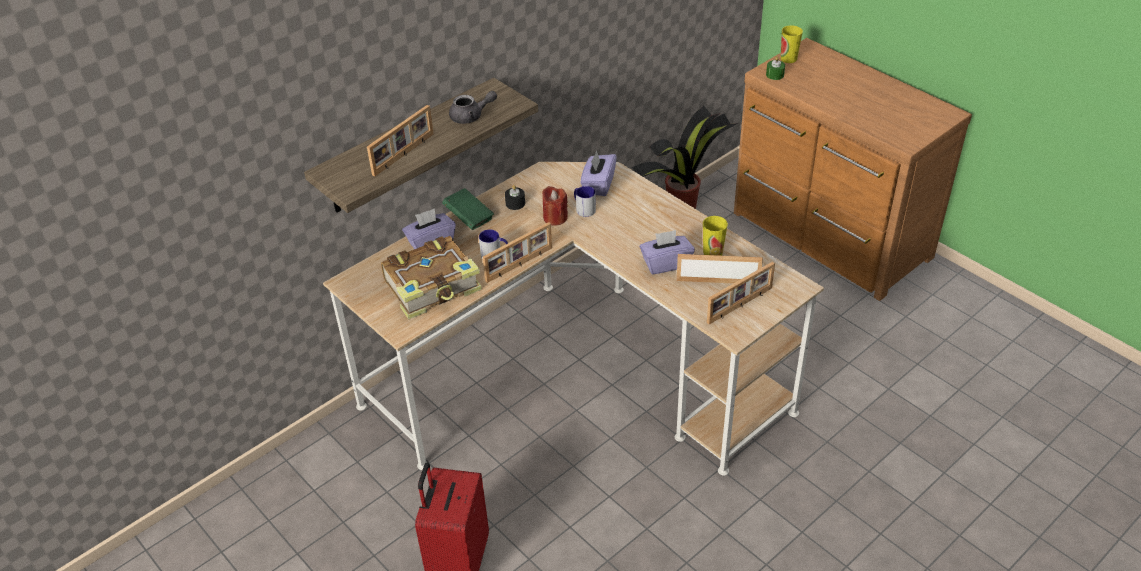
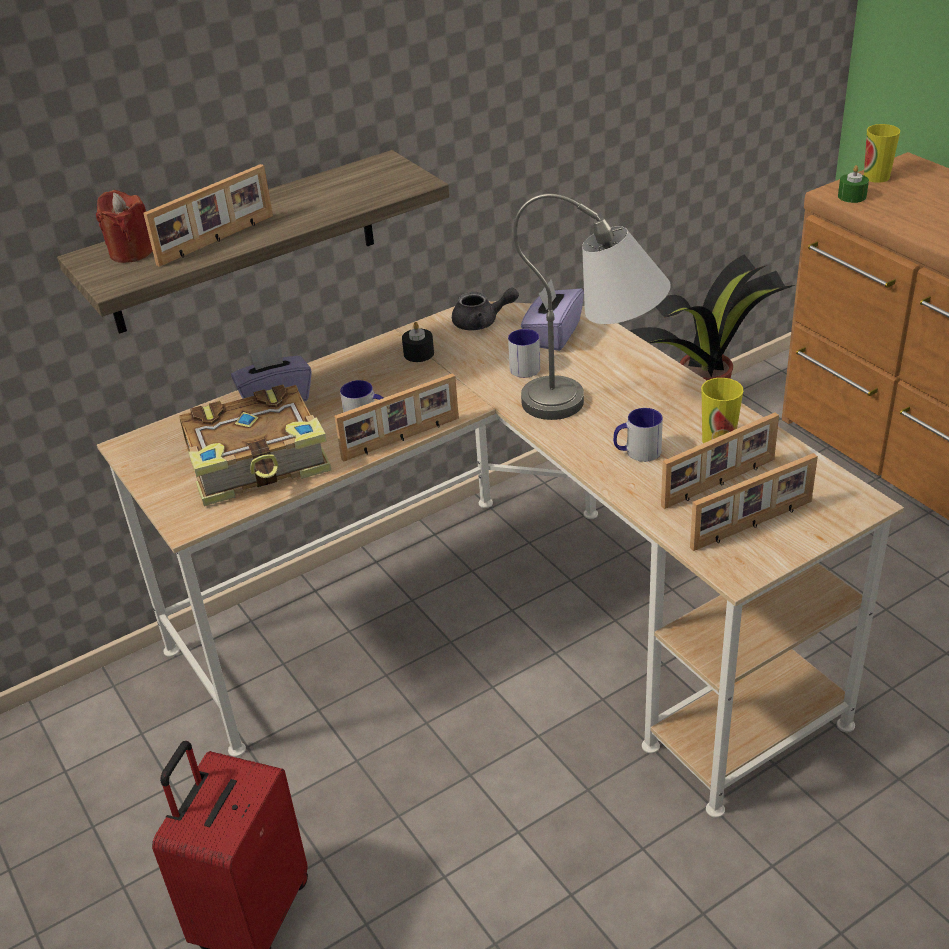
camera: 10 degrees right, 5 degrees down
(469, 218) = (343, 369): green book -> none
(471, 116) = (339, 196): grey teapot -> grey teapot (482, 322)
(555, 218) = (474, 376): red candle -> red candle (131, 252)
(635, 232) = (596, 404): none -> grey table lamp
(666, 263) = (637, 452): purple tissue box -> mug
(718, 280) = (720, 483): picture frame -> picture frame turned 135 degrees clockwise

